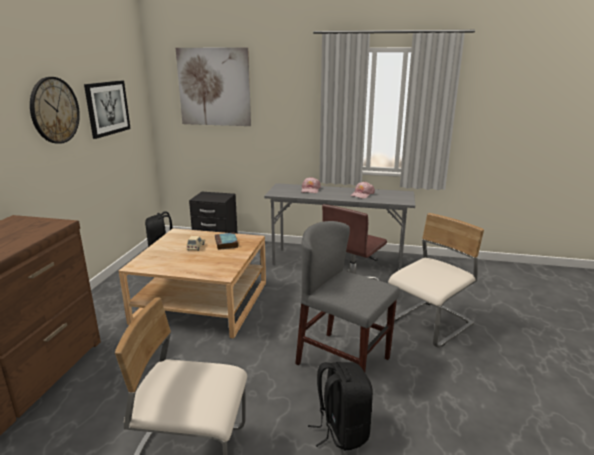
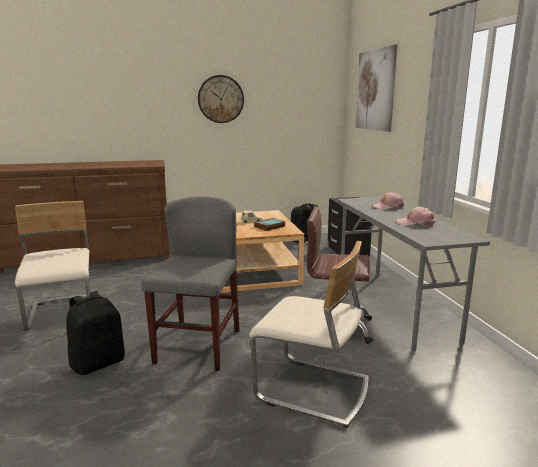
camera: 65 degrees right, 5 degrees down
(107, 108) = (281, 104): picture -> none

